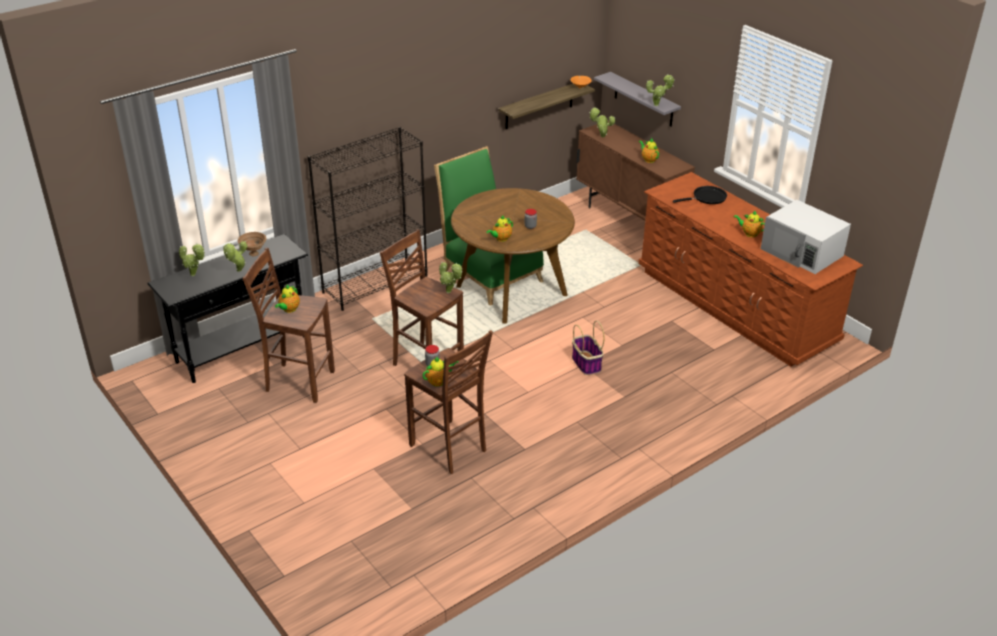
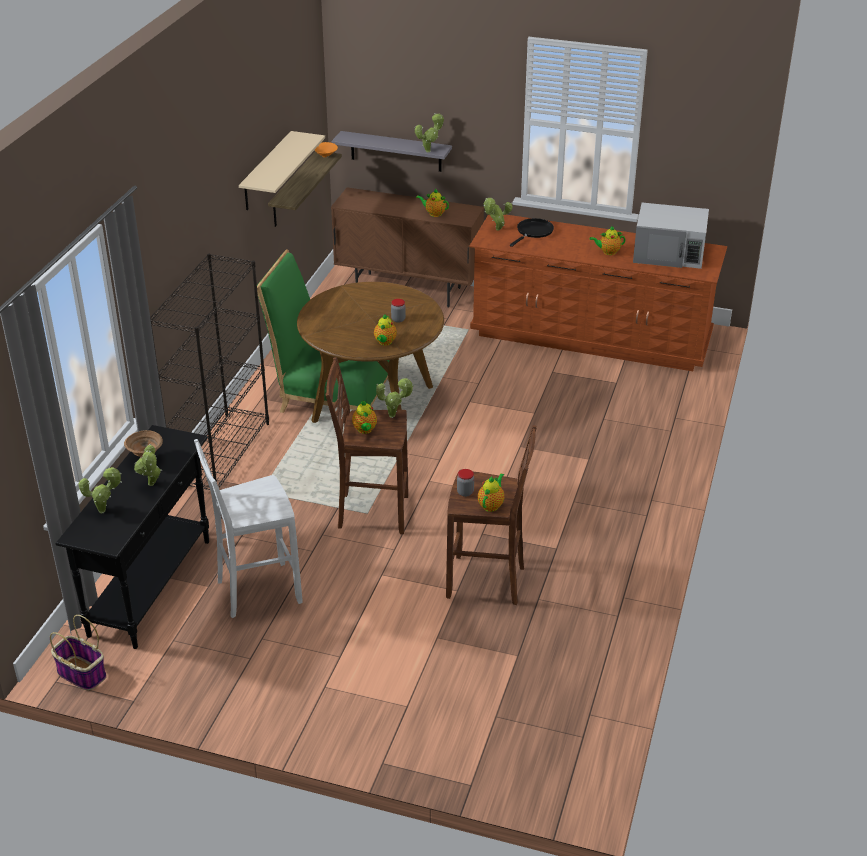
camera: 35 degrees left, 0 degrees up
(289, 309) = (247, 504): teapot -> teapot (365, 430)
(298, 381) = (256, 591): brown stool -> white stool
(500, 82) = (266, 171): none -> beige shelf
(586, 363) = (521, 443): basket -> basket (80, 674)
(601, 136) = (360, 205): potted plant -> potted plant (496, 230)

